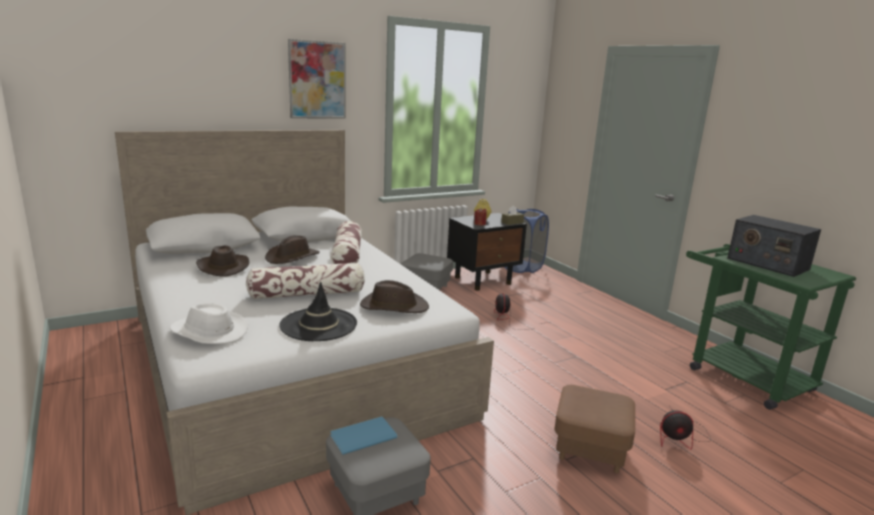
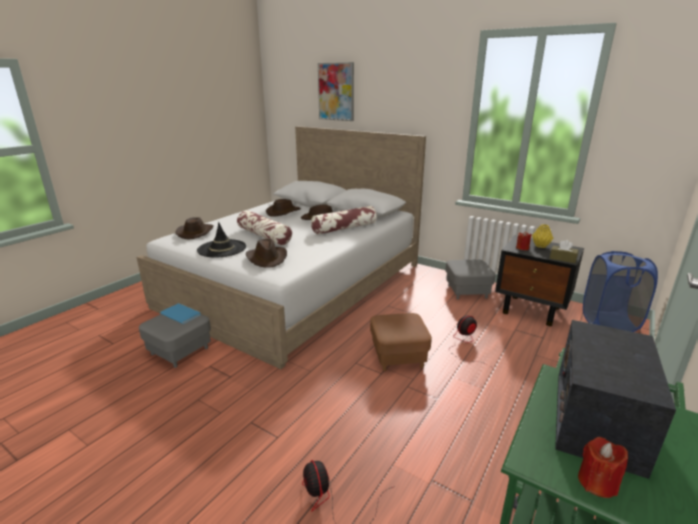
camera: 65 degrees right, 5 degrees up
(208, 332) = (195, 232): white hat -> brown hat
(317, 80) = (413, 94): picture -> picture (336, 92)
(590, 449) = (272, 434): brown ottoman -> brown ottoman (398, 356)
(816, 277) = (597, 482): none -> red candle

